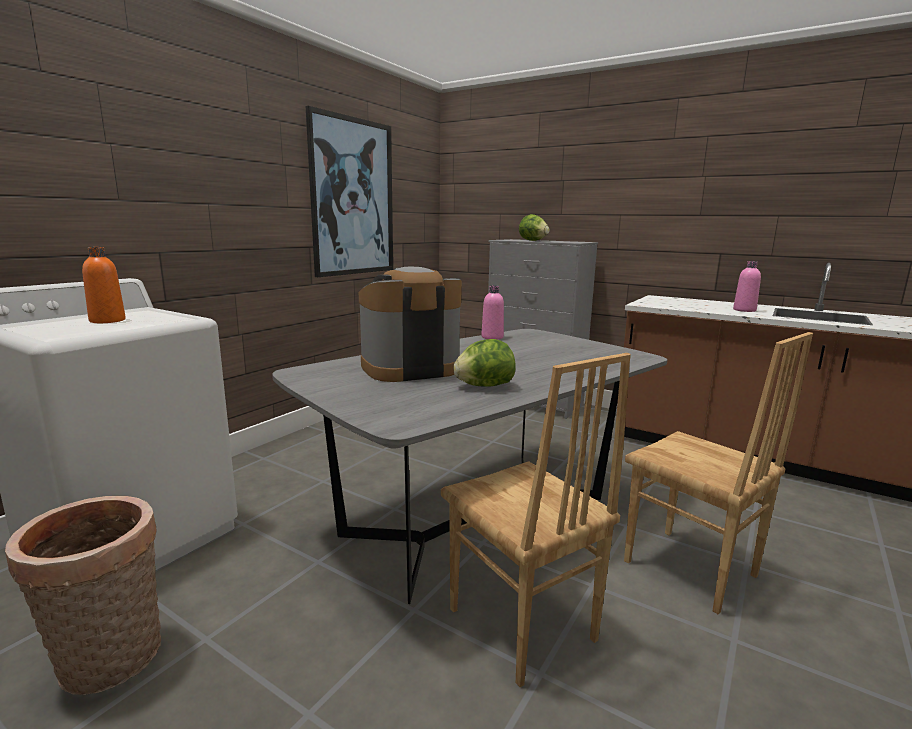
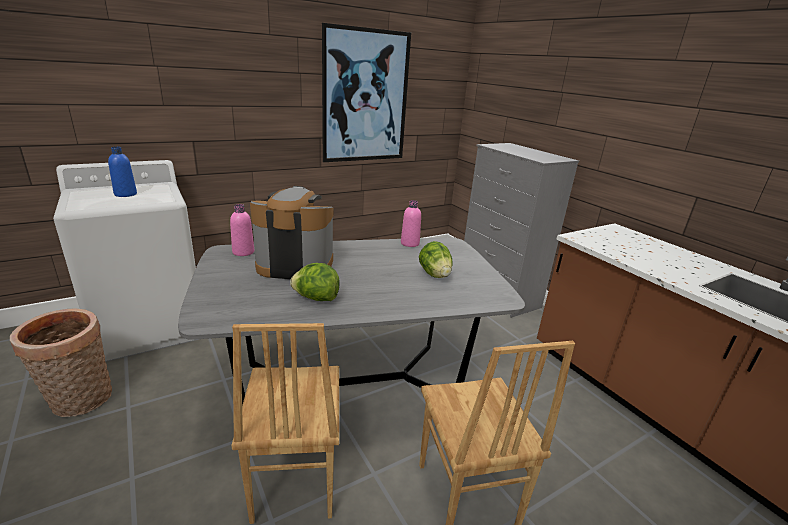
camera: 25 degrees right, 10 degrees up
(107, 320) = (125, 194): orange bottle -> blue bottle
(533, 240) = (515, 150): lettuce -> lettuce (434, 274)
(744, 310) = (680, 269): pink bottle -> pink bottle (243, 252)

